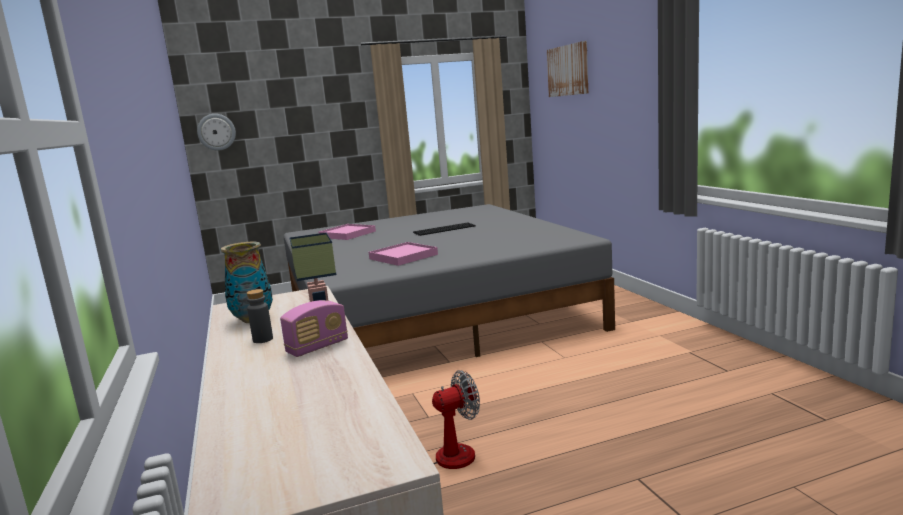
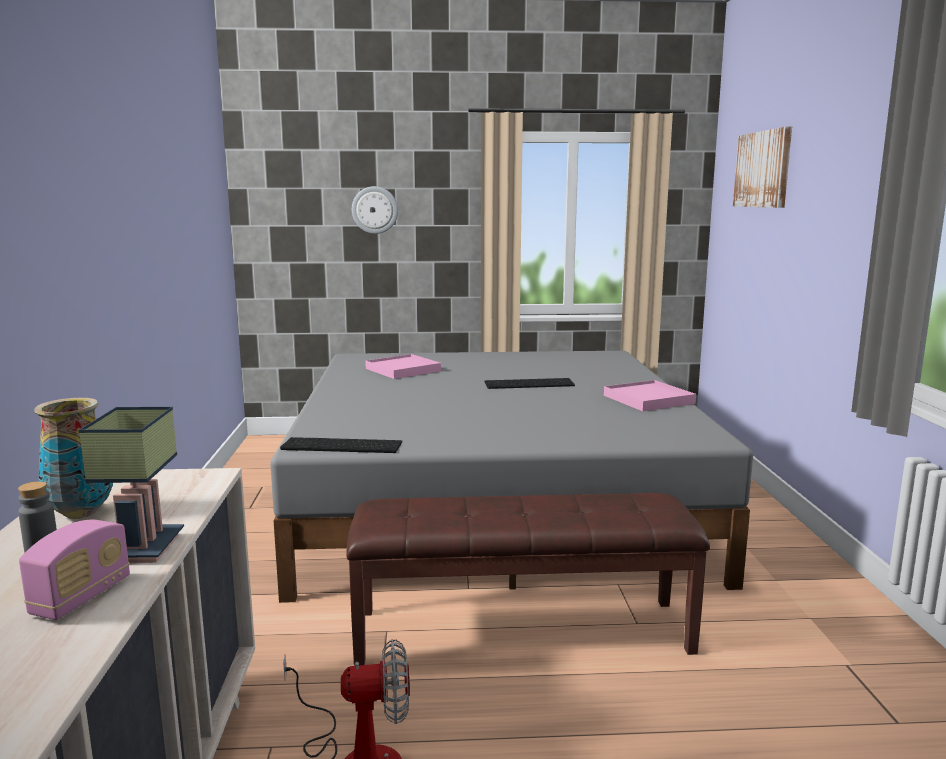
camera: 15 degrees right, 0 degrees up
(216, 132) = (270, 213): wall clock -> wall clock (375, 210)
(317, 347) = (81, 597): radio -> radio turned 45 degrees counterclockwise
(353, 278) = (340, 446): none -> keyboard
(403, 257) = (435, 422): pink tray -> pink tray (648, 399)
(498, 375) = (522, 630): none -> brown bench

